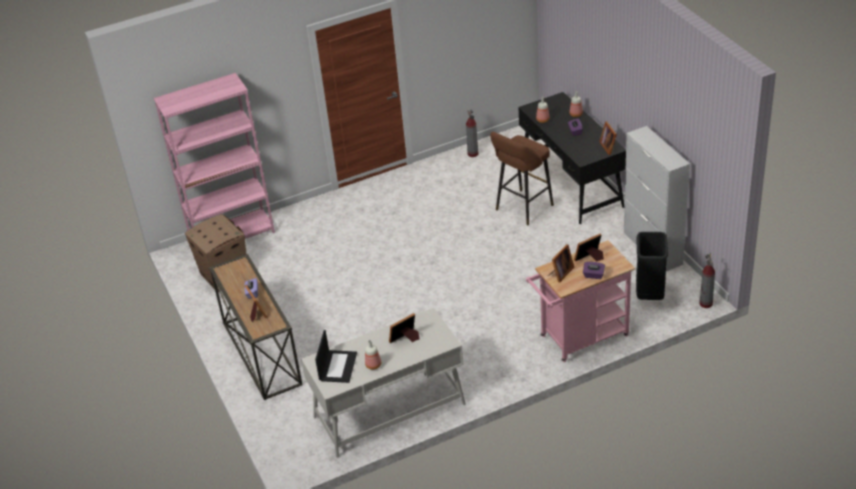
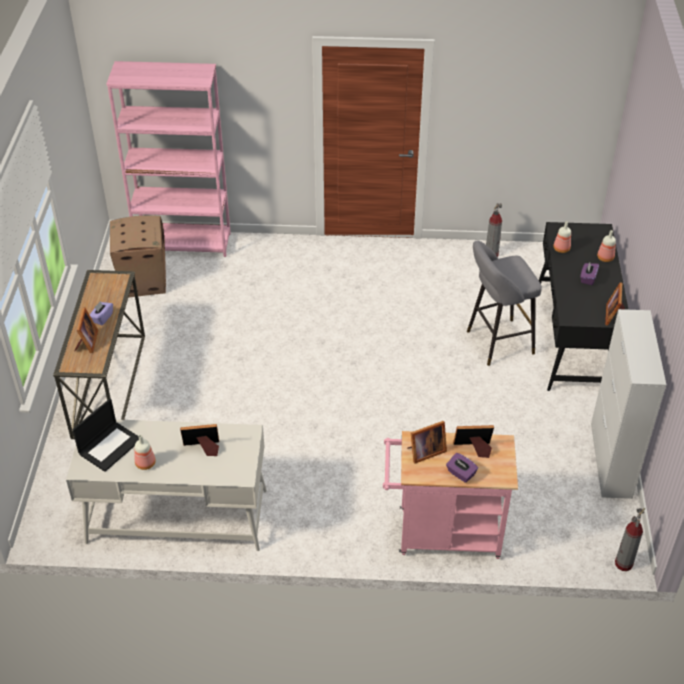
camera: 25 degrees right, 5 degrees up
(522, 209) = (496, 343): brown stool -> grey stool
(649, 295) = (564, 518): black trash can -> none

